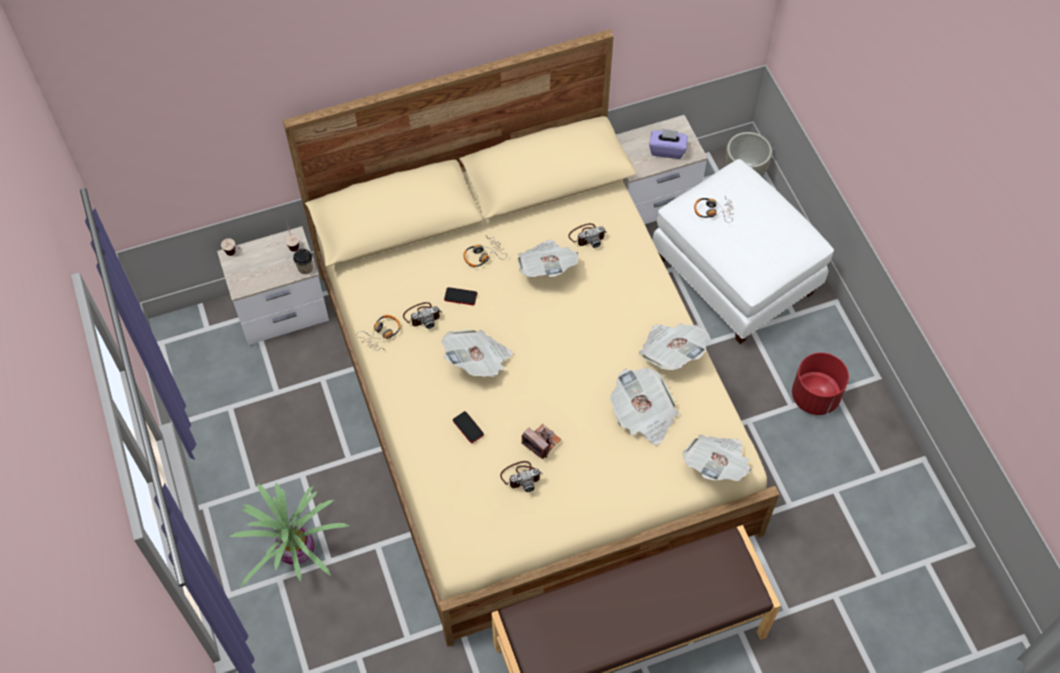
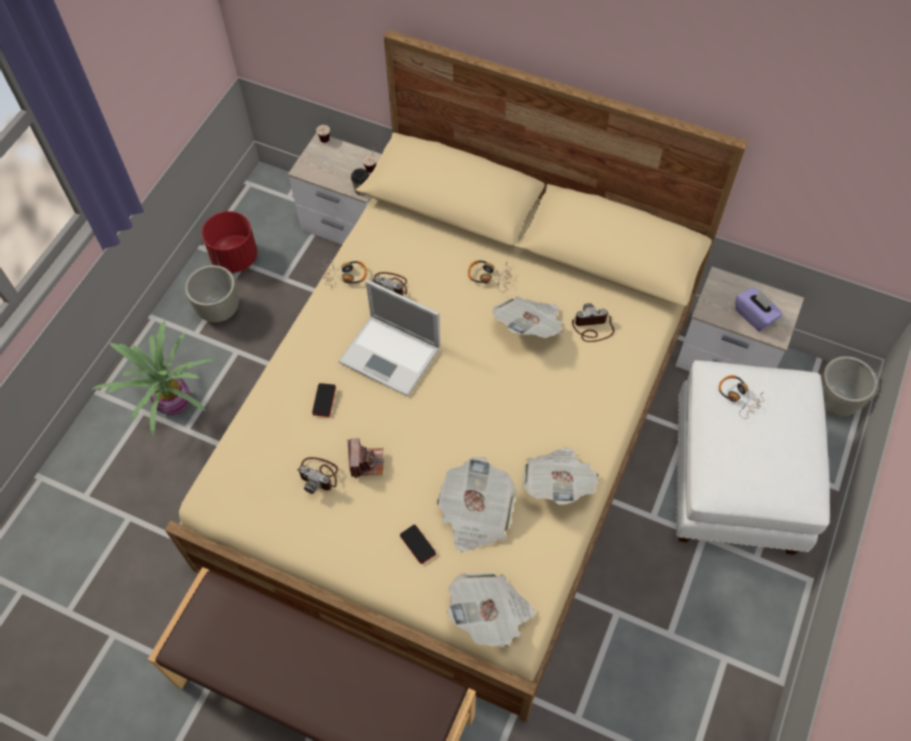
camera: 45 degrees right, 0 degrees up
(252, 457) = (219, 310): none -> grey planter
(460, 296) = (436, 295): phone -> phone (417, 544)
(478, 361) = (391, 356): newspaper -> laptop
(587, 236) = (592, 328): camera -> camera turned 150 degrees clockwise
(815, 396) = (701, 646): red planter -> red planter (235, 258)

